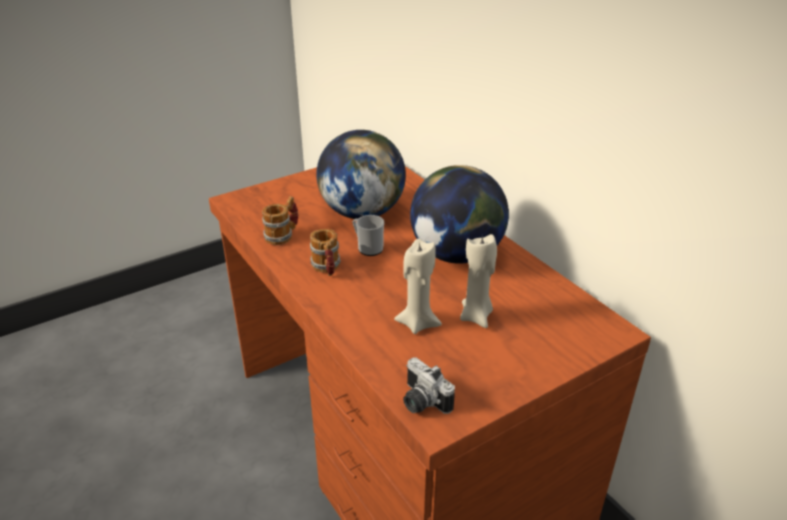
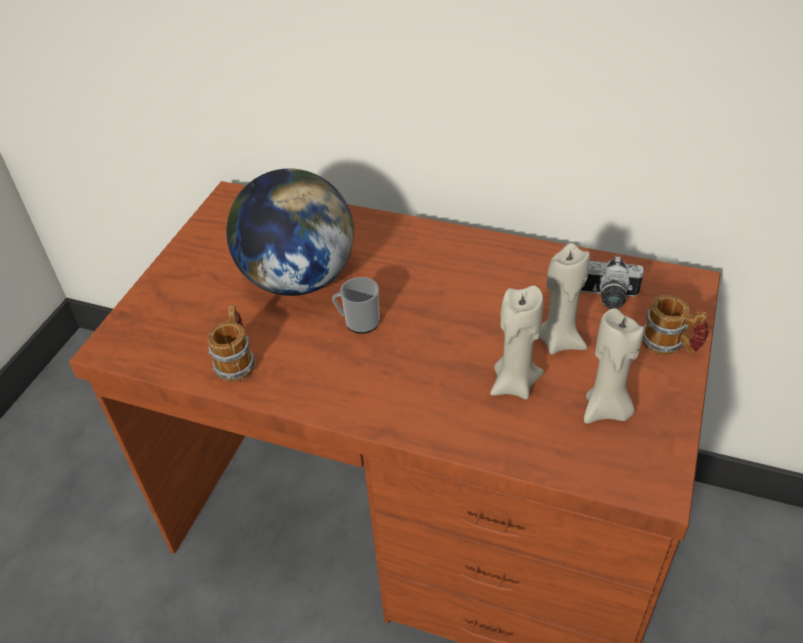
camera: 35 degrees left, 10 degrees up
(327, 268) = (342, 374): mug -> mug (670, 345)
(421, 402) = (617, 472): camera -> camera (607, 298)
(456, 255) = (460, 278): globe -> none
(458, 367) = (606, 410): none -> beige candle

